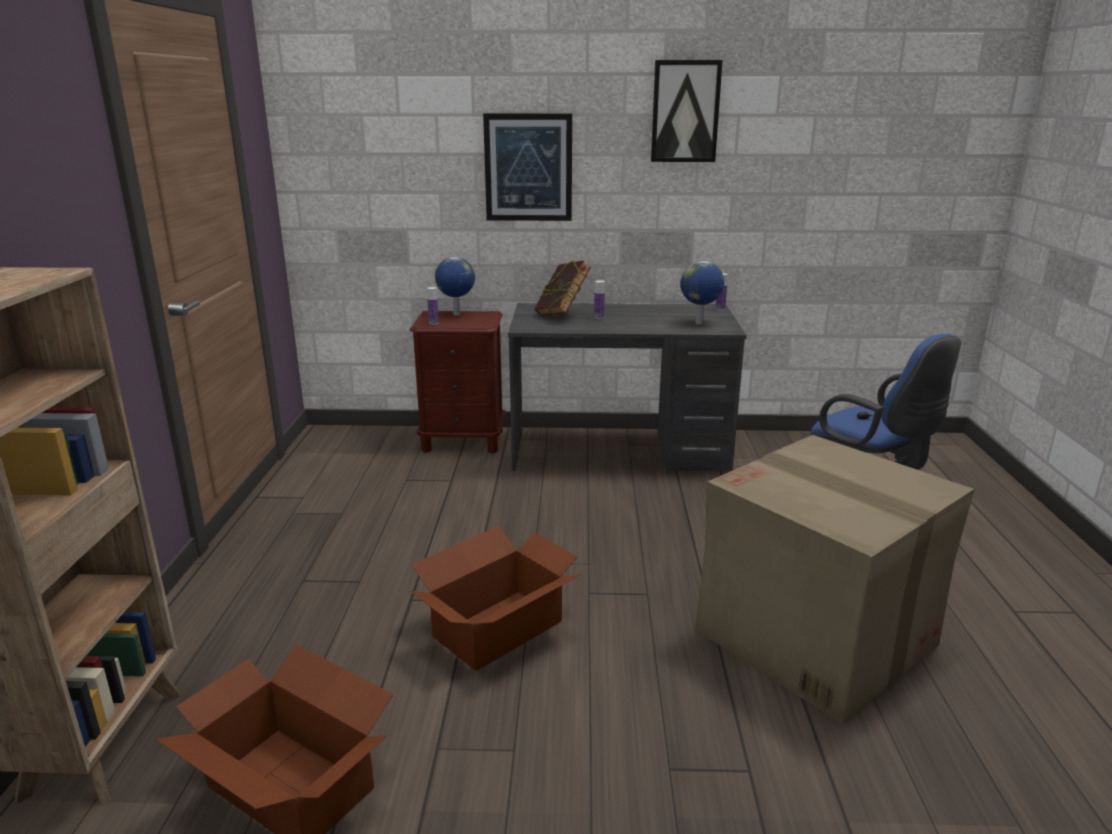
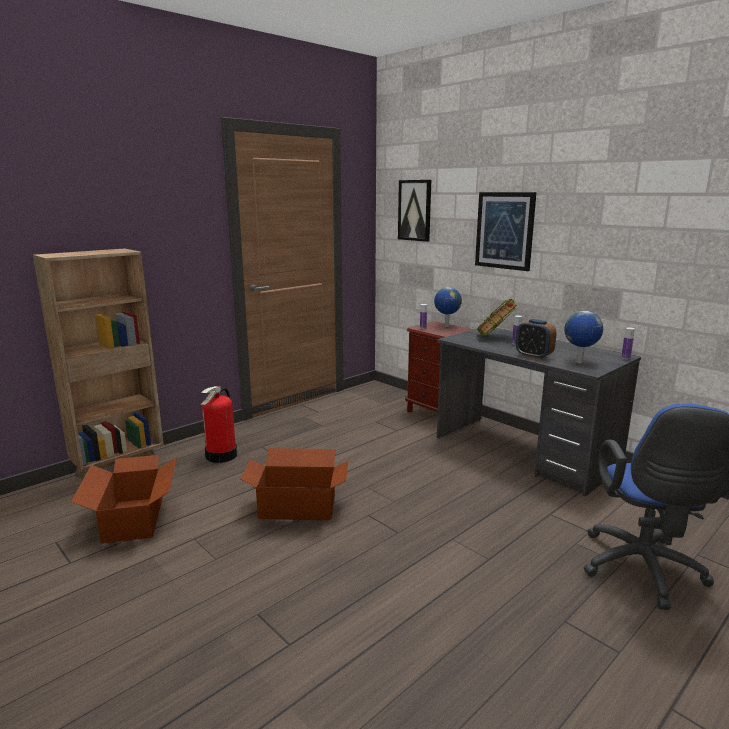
camera: 45 degrees right, 5 degrees down
(262, 622) = (222, 455): none -> fire extinguisher
(648, 327) = (533, 356): none -> alarm clock
(685, 111) = (621, 191): picture -> picture (415, 210)
(817, 638) = (457, 615): cardboard box -> none

